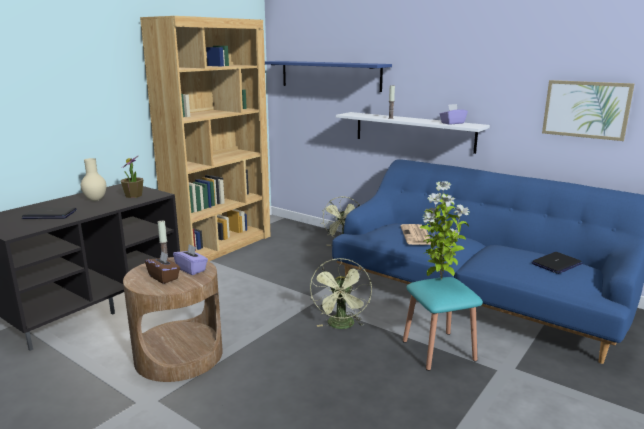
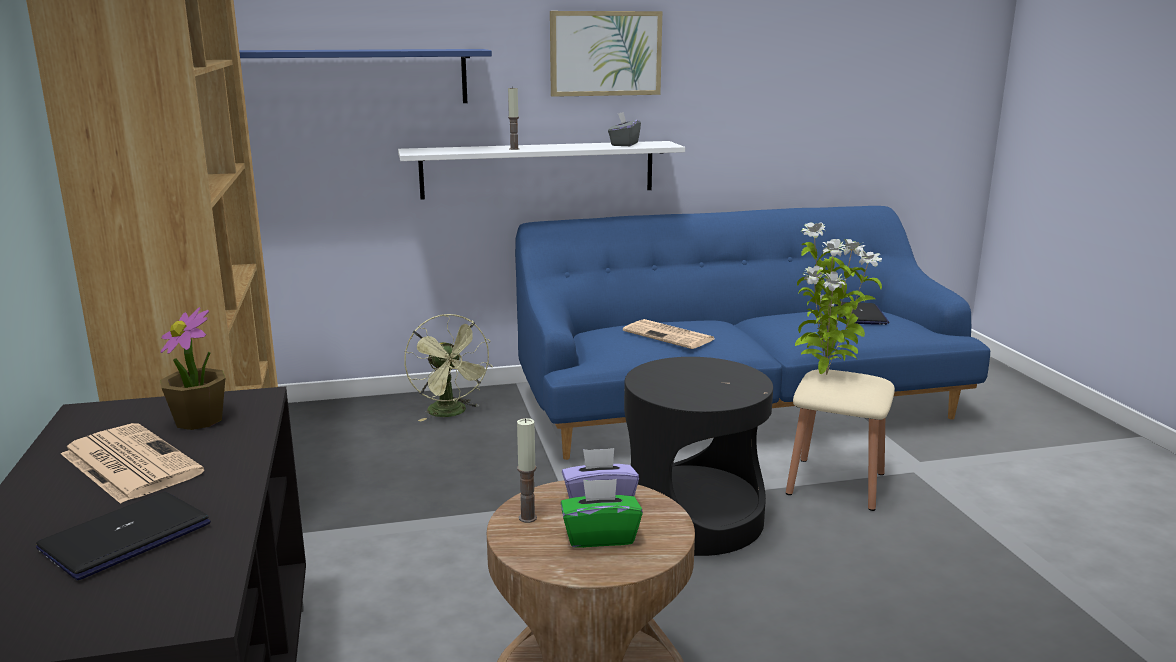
camera: 50 degrees left, 0 degrees up
(95, 200) = (128, 463): beige vase -> newspaper
(164, 277) = (600, 536): brown tissue box -> green tissue box
(341, 326) = (692, 517): green fan -> black side table
(438, 350) = (835, 483): turquoise stool -> beige stool
(452, 123) = (624, 144): purple tissue box -> grey tissue box
(586, 109) = (797, 103): picture -> picture (605, 53)

